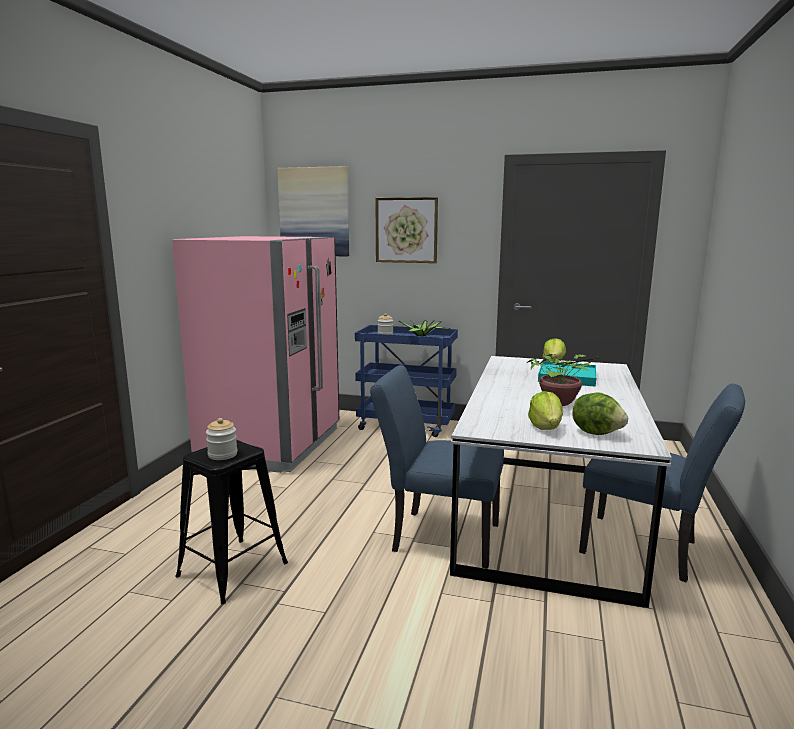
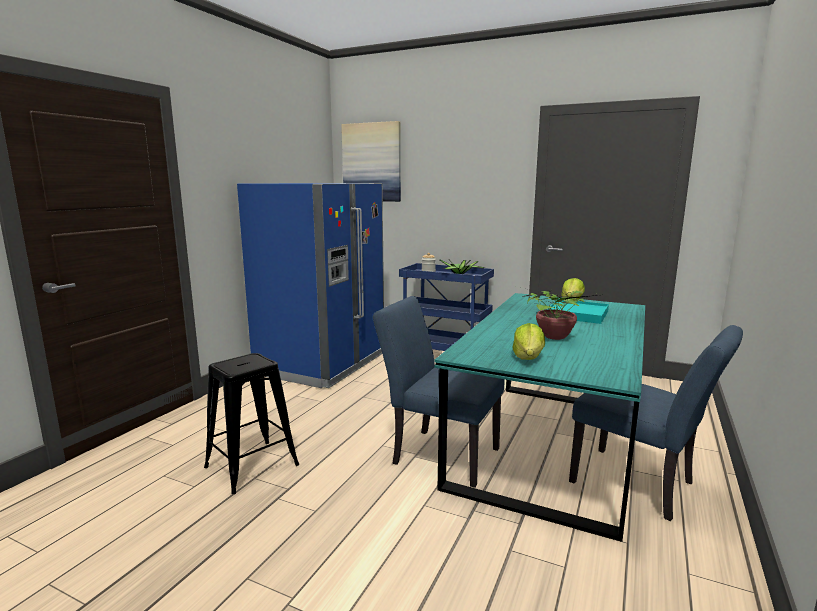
camera: 10 degrees right, 0 degrees up
(222, 455) = (241, 365): jar -> none
(271, 445) = (322, 364): pink fridge -> blue fridge
(406, 230) = (450, 178): picture -> none
(549, 515) = (551, 444): white dining table -> turquoise dining table
(597, 432) = (576, 365): lettuce -> none

